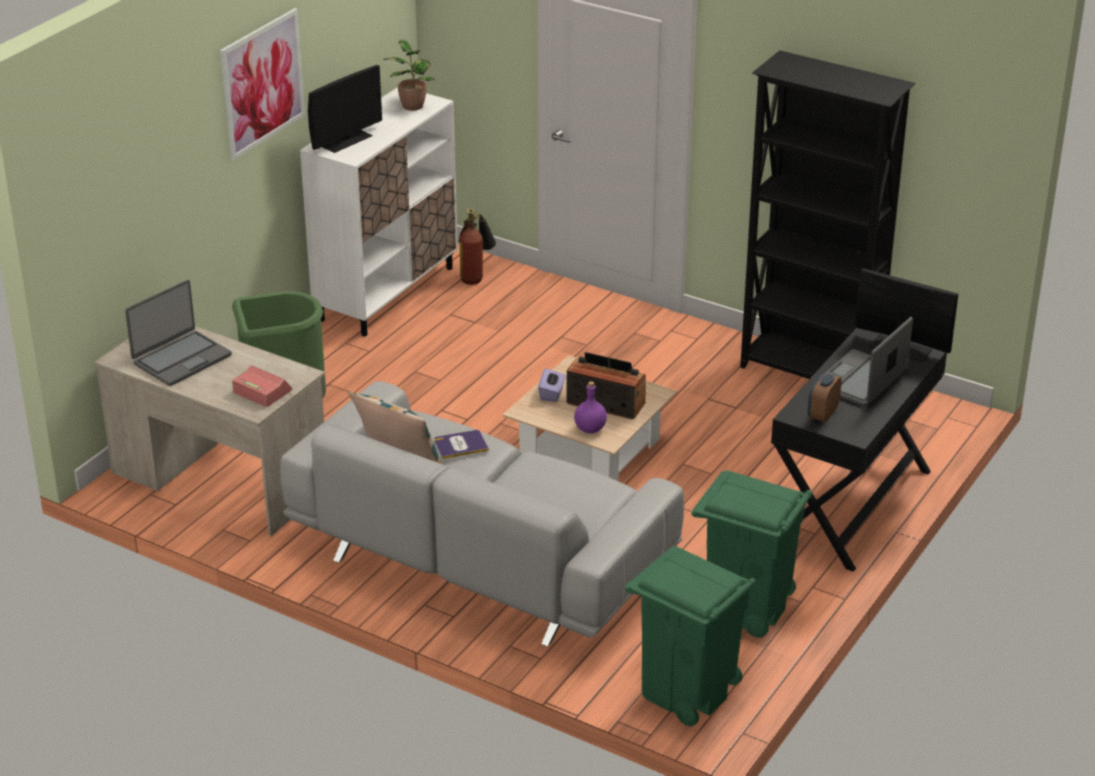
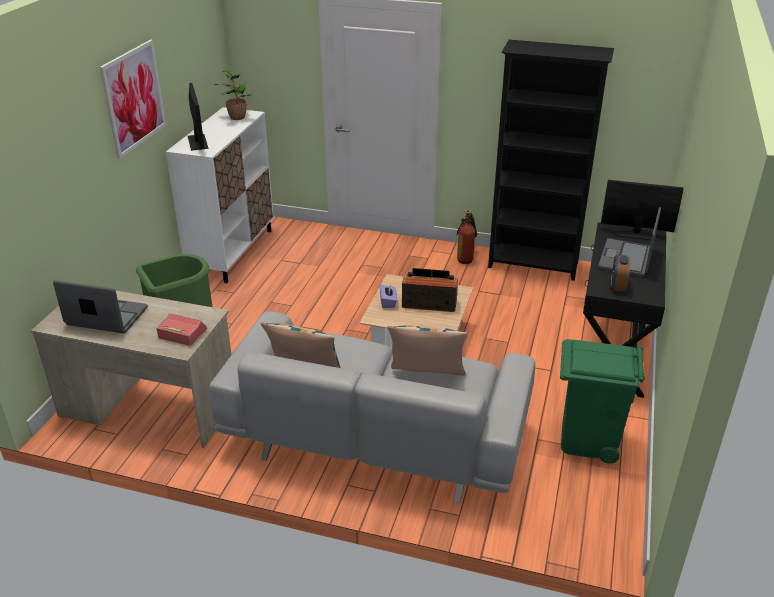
camera: 15 degrees left, 0 degrees up
(181, 359) = (106, 317): laptop -> laptop turned 105 degrees counterclockwise
(345, 140) = (197, 142): monitor -> monitor turned 45 degrees counterclockwise
(460, 445) = (347, 351): book -> none
(477, 276) = (289, 233): fire extinguisher -> fire extinguisher (466, 257)
(541, 492) = (426, 379): none -> pillow
(590, 429) = (428, 323): purple bottle -> none
(686, 692) = (584, 522): green trash can -> none

